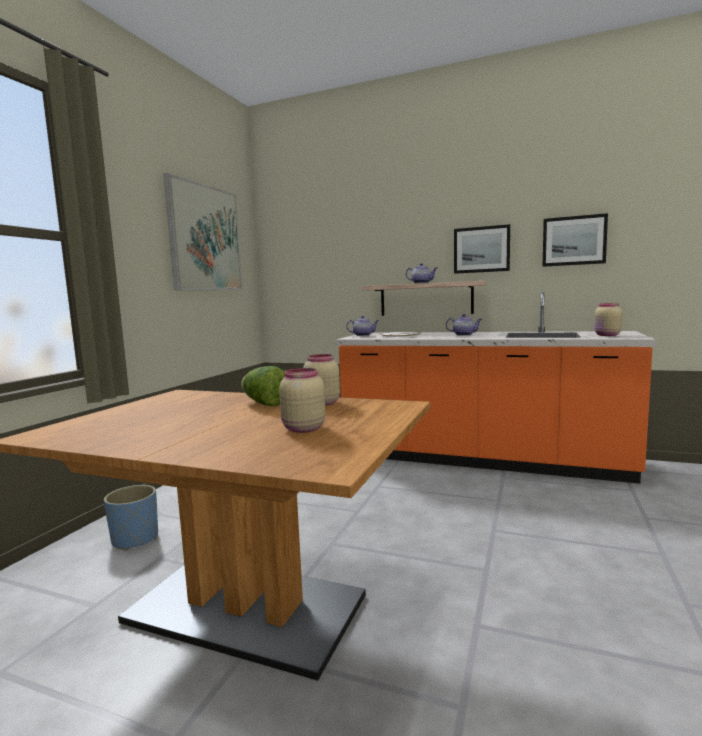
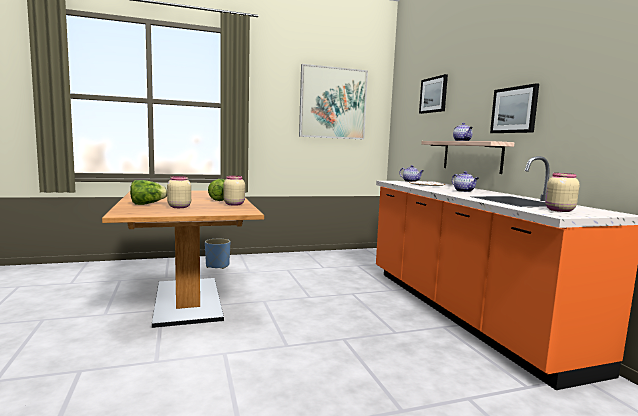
camera: 50 degrees right, 0 degrees up
(230, 443) = (147, 204): none -> lettuce
(573, 241) = (594, 100): picture -> picture (433, 95)

